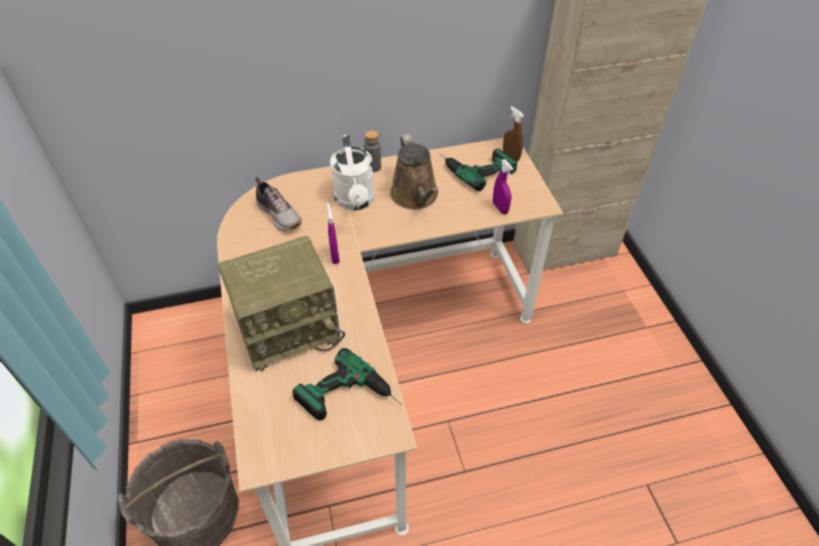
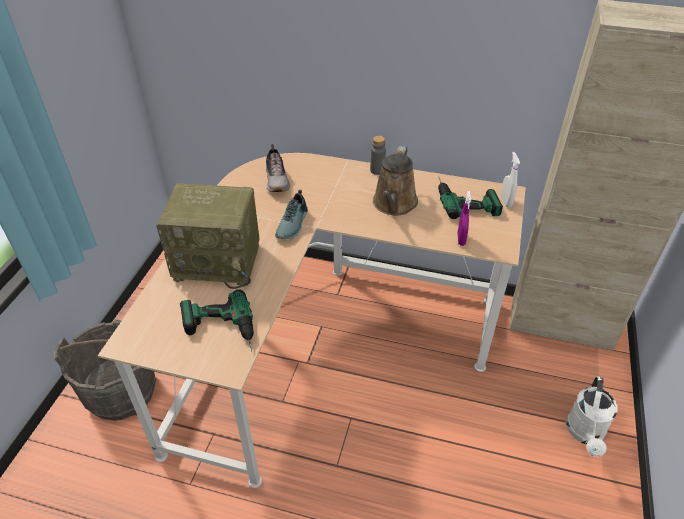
camera: 30 degrees right, 5 degrees down
(335, 256) = (293, 224): purple spray bottle -> shoe
(356, 201) = (342, 191): white watering can -> white watering can (585, 434)
(511, 156) = (505, 202): brown spray bottle -> white spray bottle

